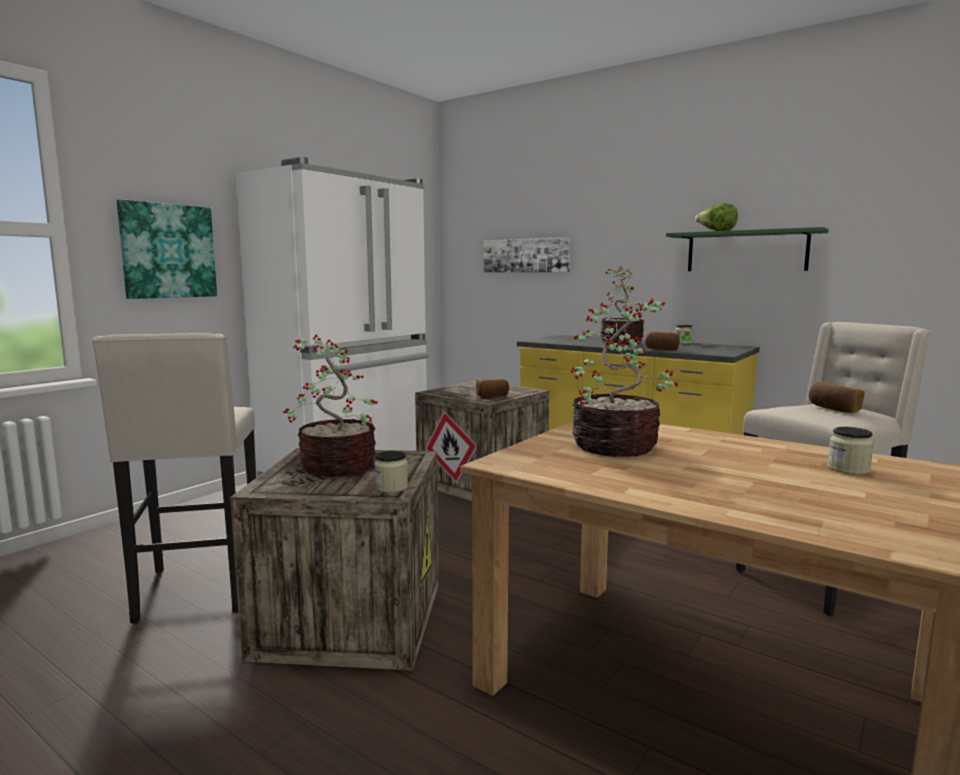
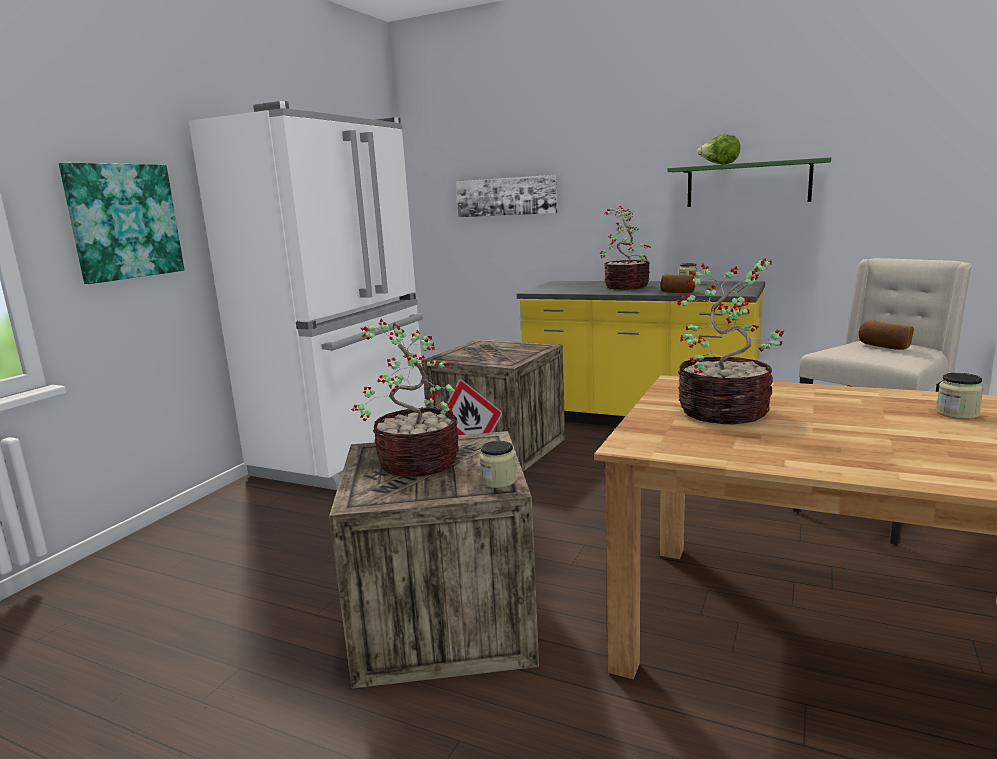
camera: 10 degrees left, 5 degrees up
(198, 592) = (255, 617): beige stool -> none
(492, 396) = (509, 357): bread -> none

